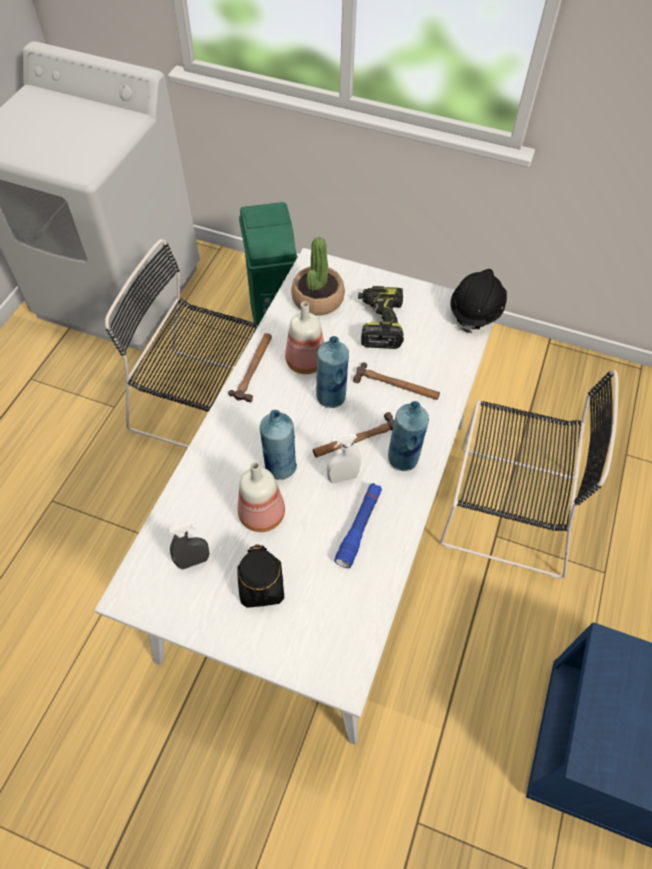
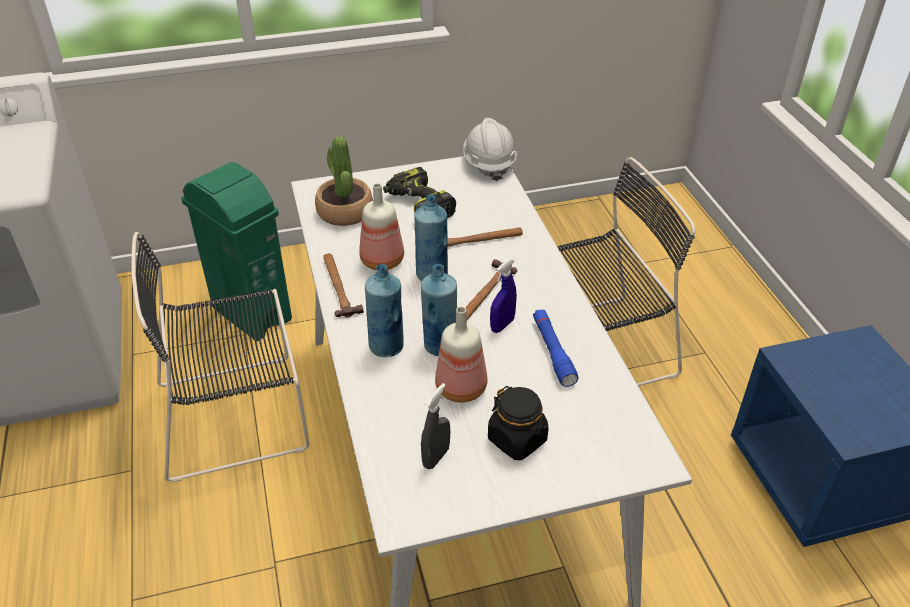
camera: 35 degrees left, 15 degrees down
(343, 477) = (502, 325): white spray bottle -> blue spray bottle
(403, 458) = (537, 287): blue bottle -> blue bottle (387, 346)
(475, 311) = (488, 164): black hard hat -> white hard hat

